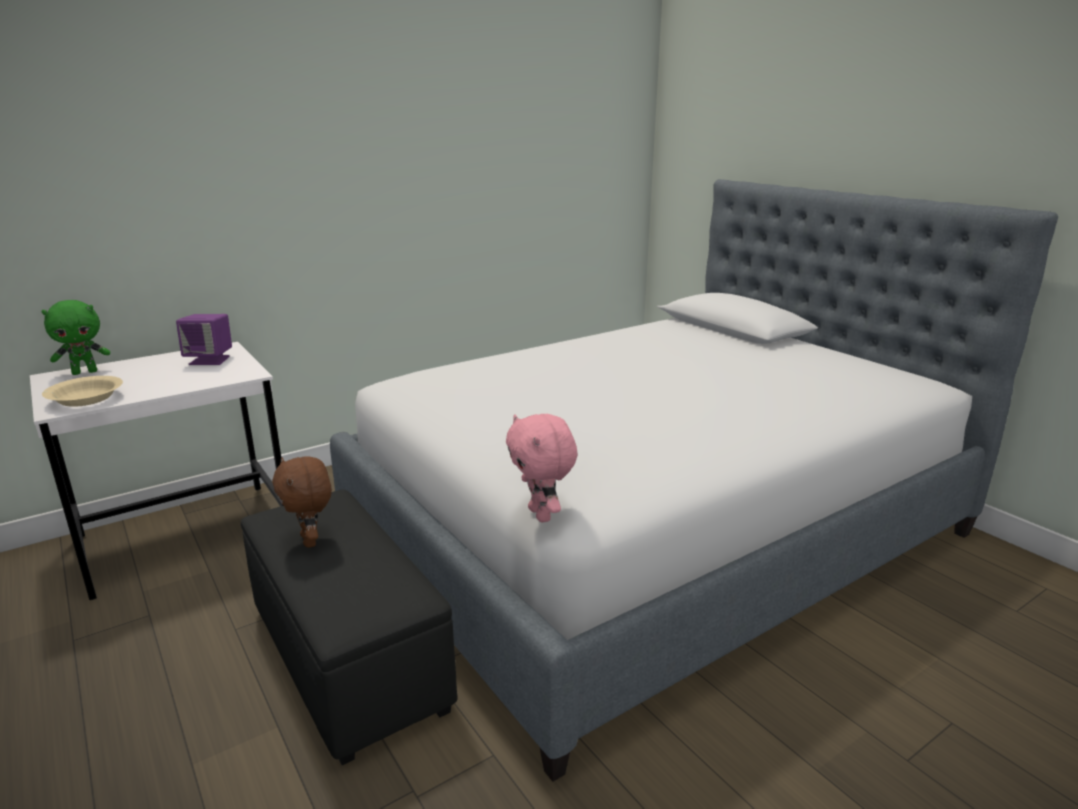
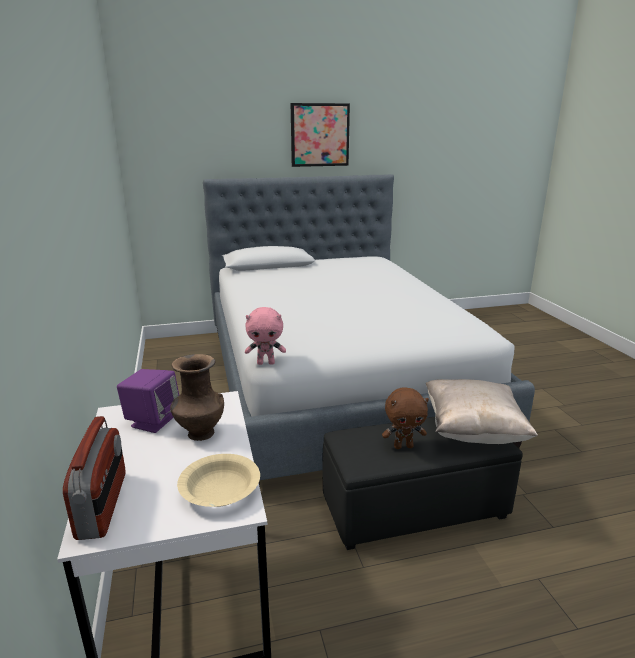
camera: 70 degrees left, 0 degrees up
(85, 372) = (103, 505): green plush toy -> radio
(184, 378) = (199, 433): none -> brown vase
(366, 597) = (473, 431): none -> beige pillow
(541, 515) = (484, 341): pink plush toy -> pink plush toy (266, 363)
(919, 115) = (319, 135): none -> picture

